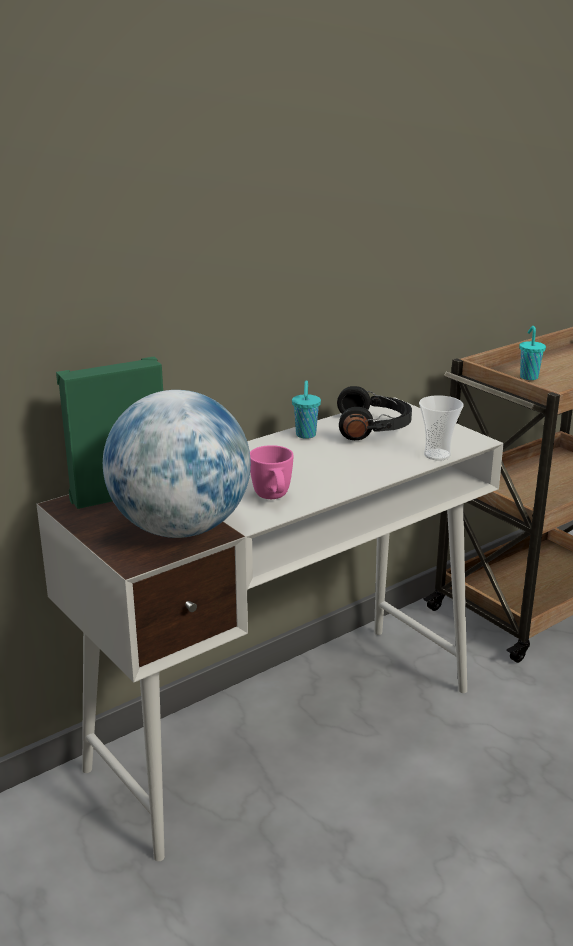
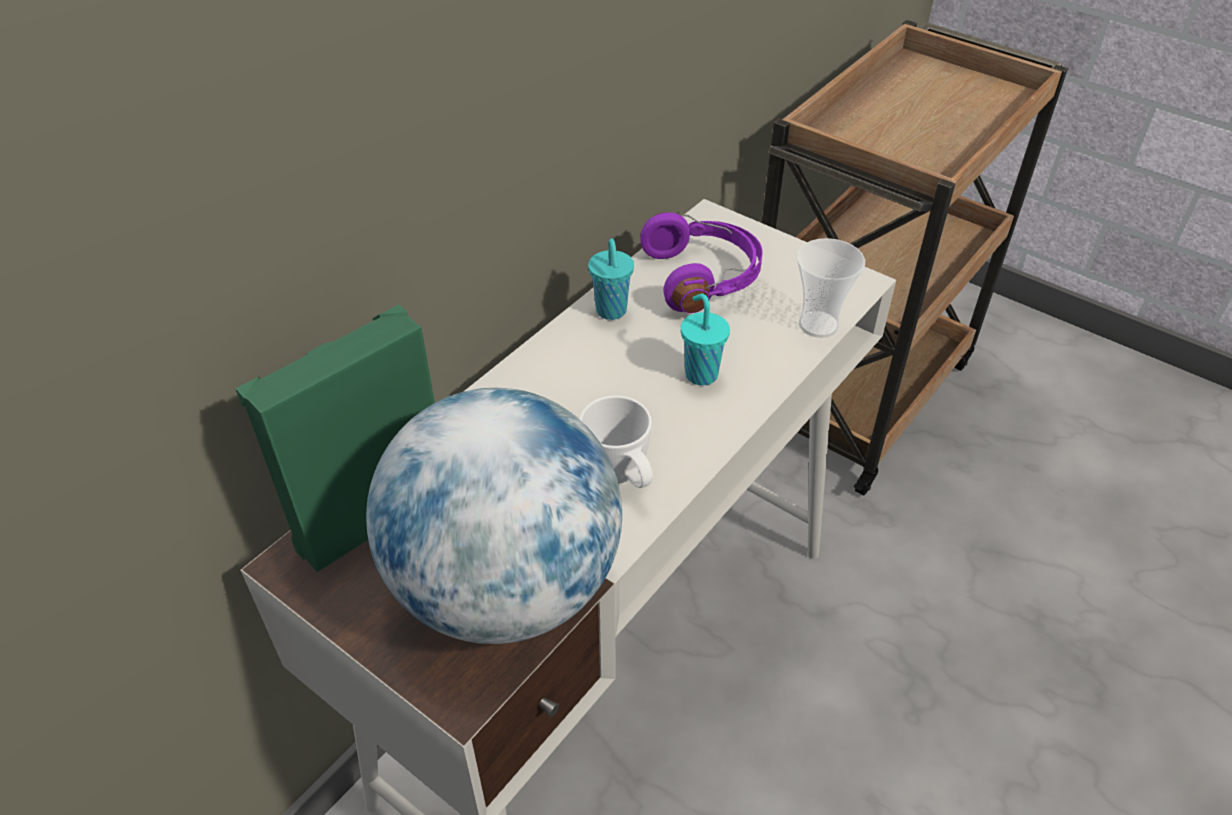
camera: 15 degrees left, 20 degrees up
(273, 498) = (622, 478): pink mug -> white mug
(373, 428) = (703, 277): black headphones -> purple headphones
(528, 377) = (877, 133): turquoise cup -> turquoise cup (700, 373)

